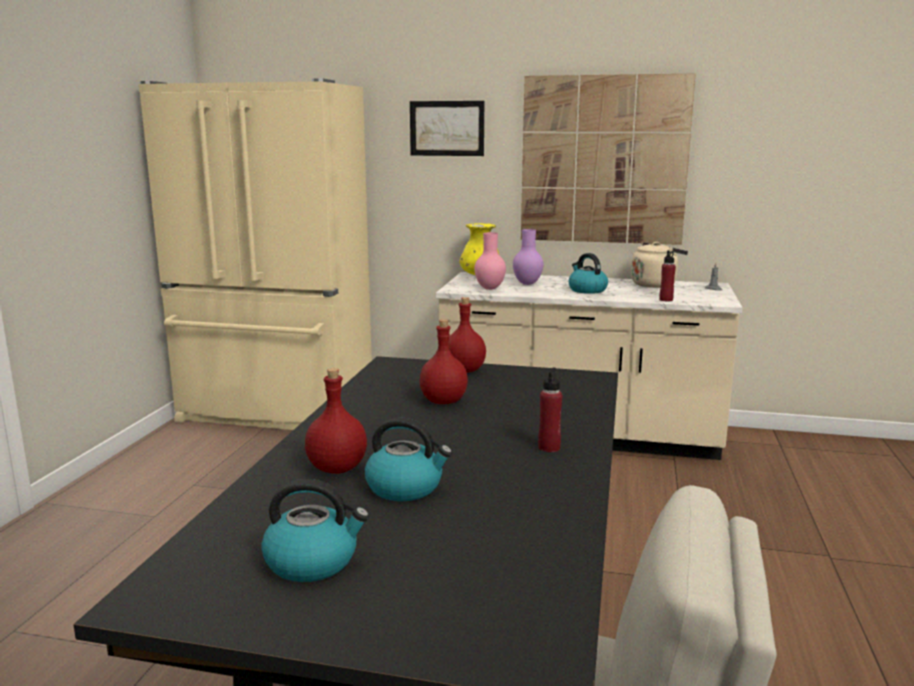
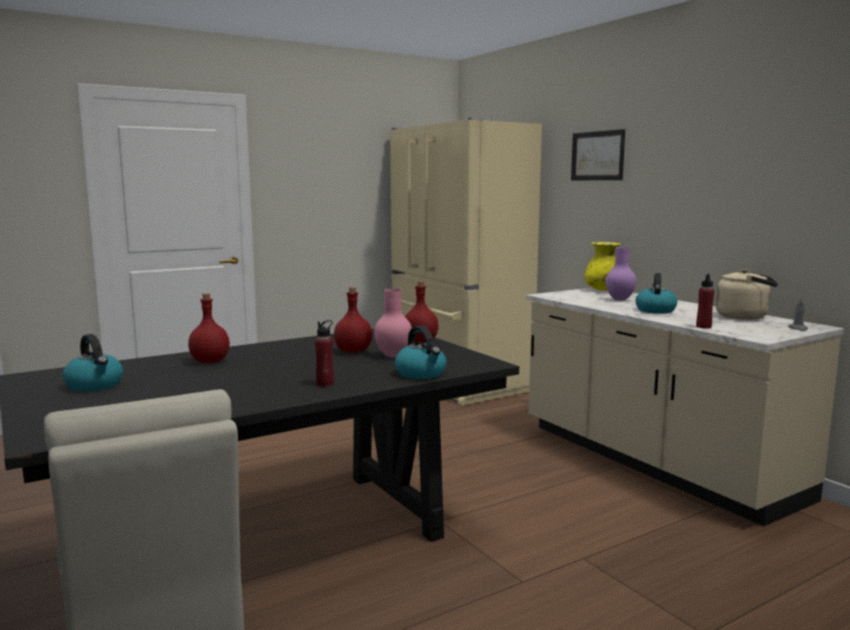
camera: 45 degrees right, 5 degrees down
(405, 487) = (207, 376): kettle -> kettle (421, 374)
(489, 288) = (575, 298): pink vase -> pink vase (393, 356)
(603, 160) = (720, 183): picture -> none

